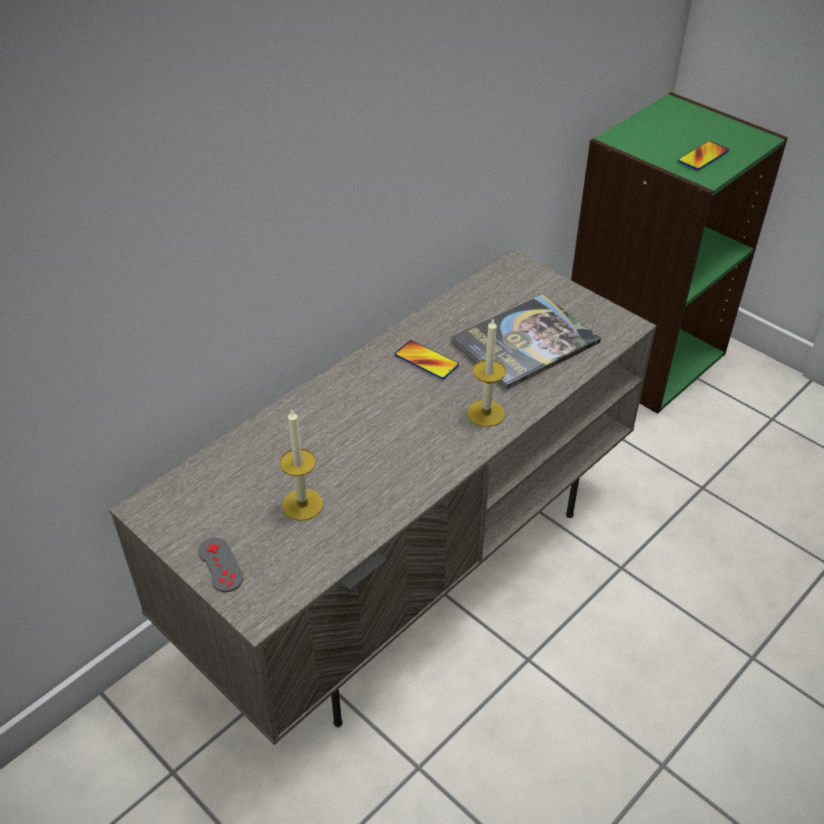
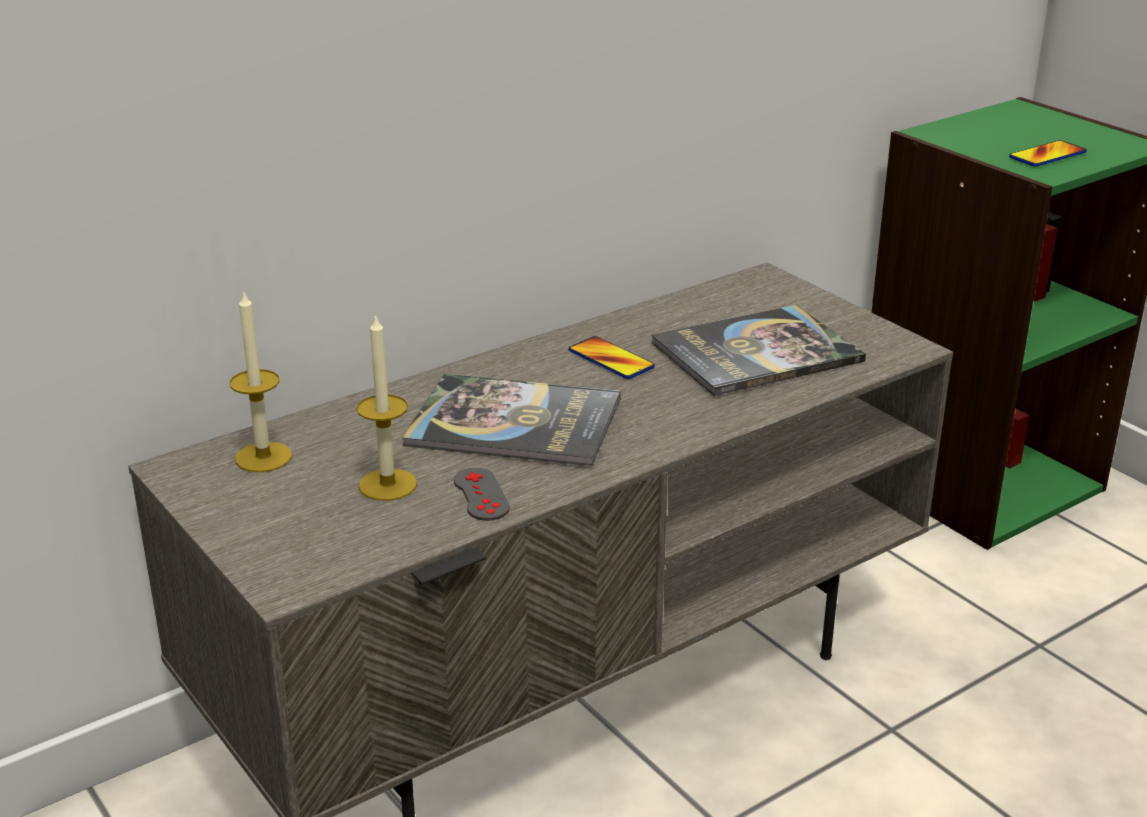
camera: 10 degrees right, 15 degrees down
(220, 565) = (252, 533): grey game controller -> grey game controller (481, 494)
(375, 432) = (514, 423): none -> book
(486, 413) = (677, 418): candle -> candle (263, 457)

